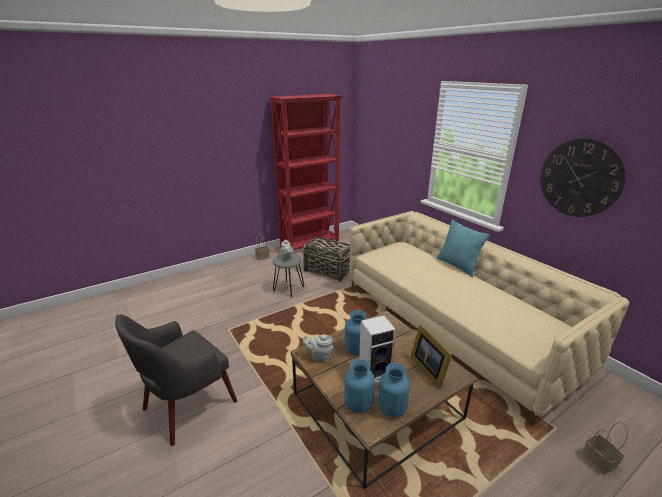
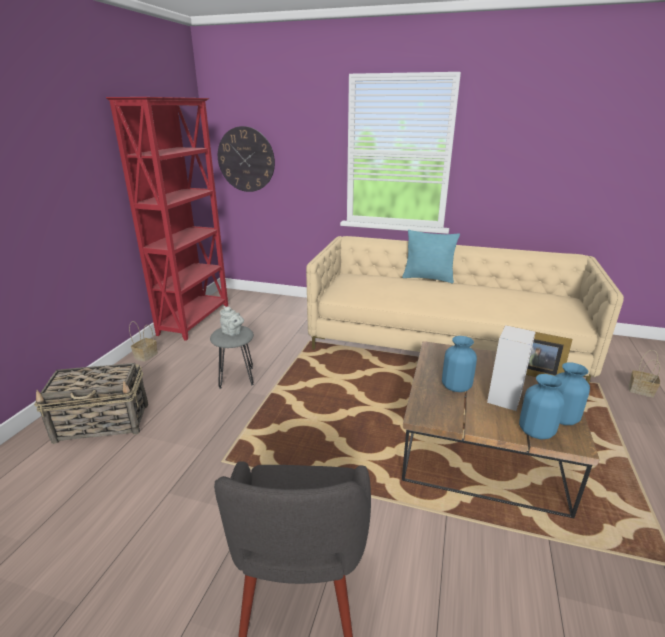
camera: 40 degrees left, 0 degrees up
(319, 357) = (439, 411): grey teapot -> none
(328, 271) = (259, 340): basket -> basket (103, 423)
(580, 178) = (525, 160): wall clock -> wall clock (246, 159)

